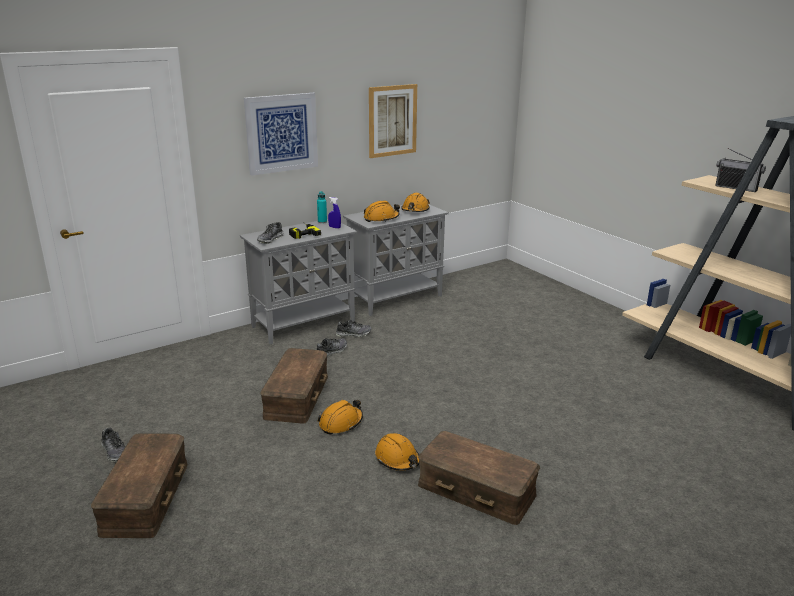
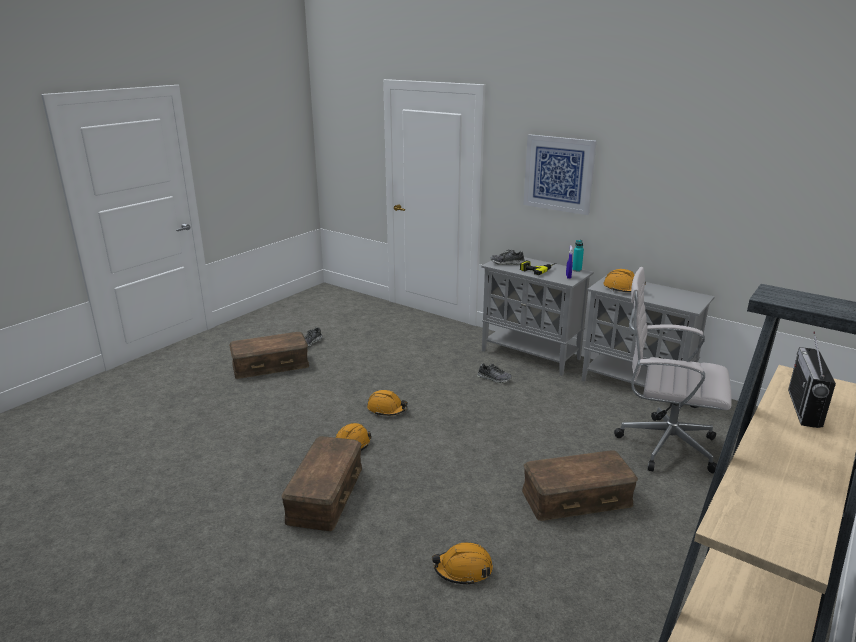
camera: 70 degrees right, 0 degrees up
(296, 396) = (412, 381): brown storage box -> brown storage box (576, 497)
(353, 334) = (536, 381): shoe -> none
(392, 120) = (690, 190): picture -> none
(415, 210) = (675, 298): orange hard hat -> orange hard hat (463, 569)
(481, 315) = (662, 445): none -> white office chair

